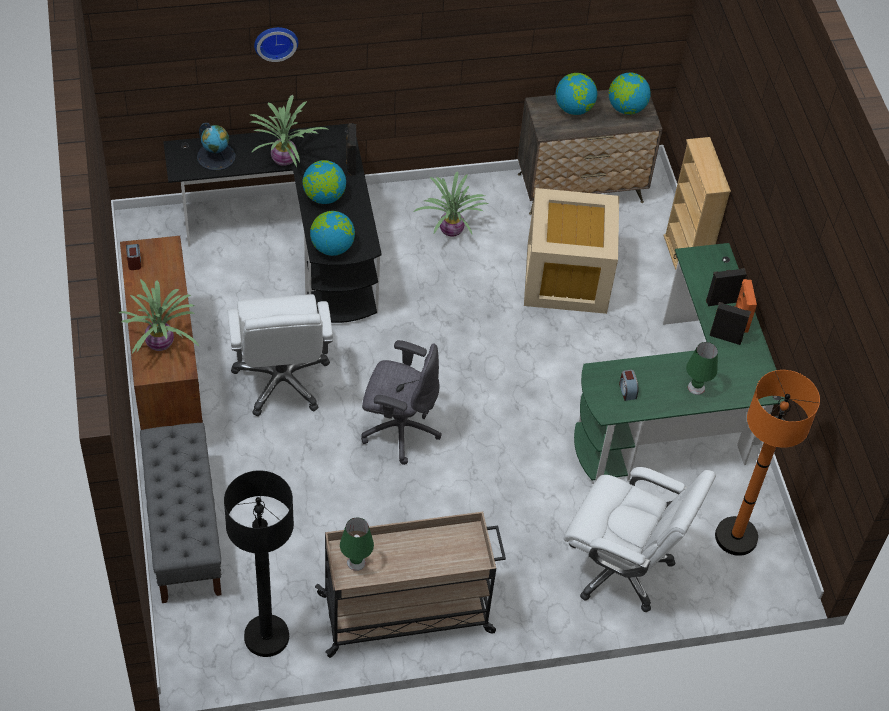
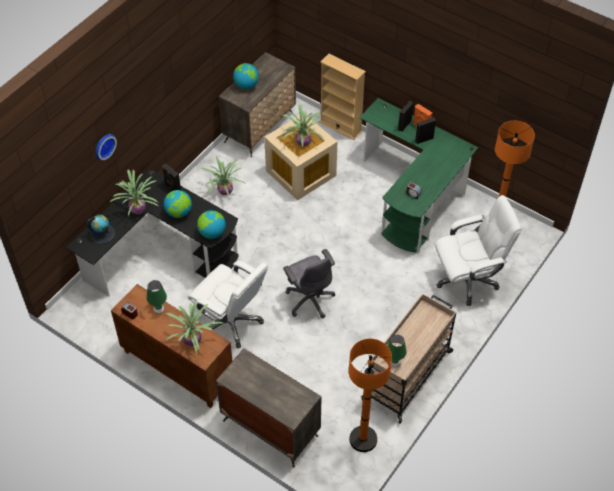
camera: 40 degrees left, 0 degrees up
(183, 530) = (270, 427): grey bench -> dresser
(266, 636) = (363, 439): black floor lamp -> orange floor lamp
(399, 429) = (309, 299): grey office chair -> grey office chair turned 90 degrees clockwise
(576, 229) = (303, 142): none -> potted plant
(626, 108) = (269, 68): globe -> none
(696, 387) = (438, 170): green table lamp -> green table lamp (158, 308)

